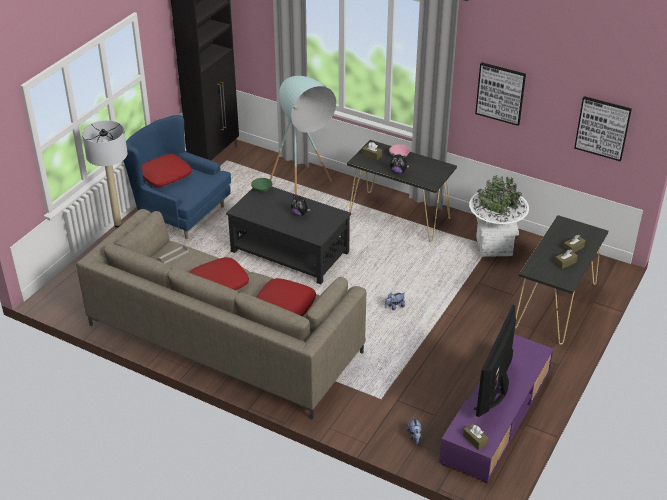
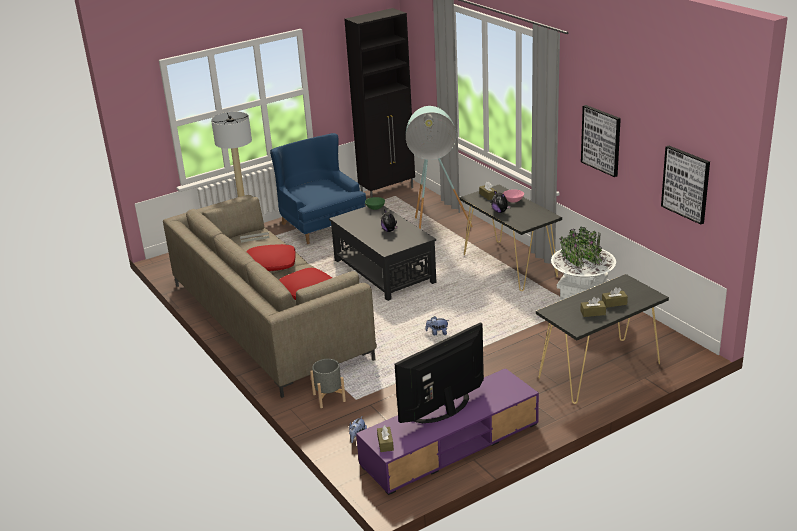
camera: 30 degrees right, 10 degrees down
(165, 175) = (310, 185): red pillow -> none
(355, 405) = (329, 398): none -> grey planter

